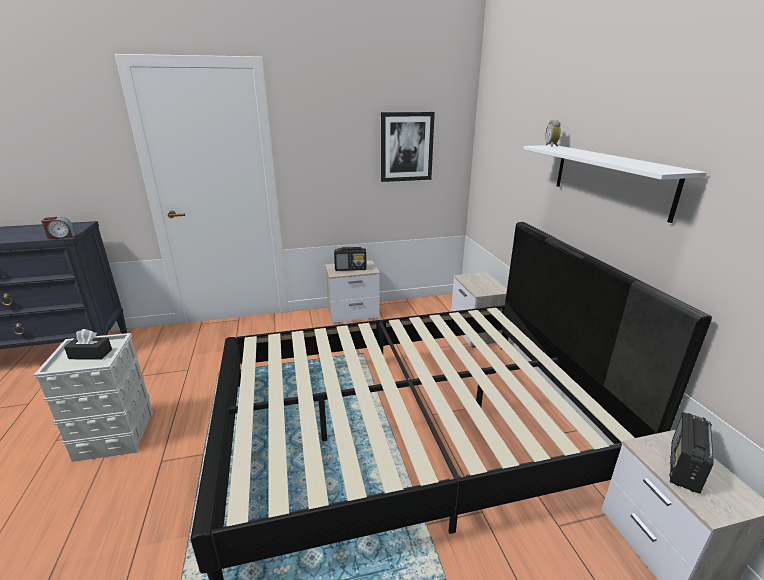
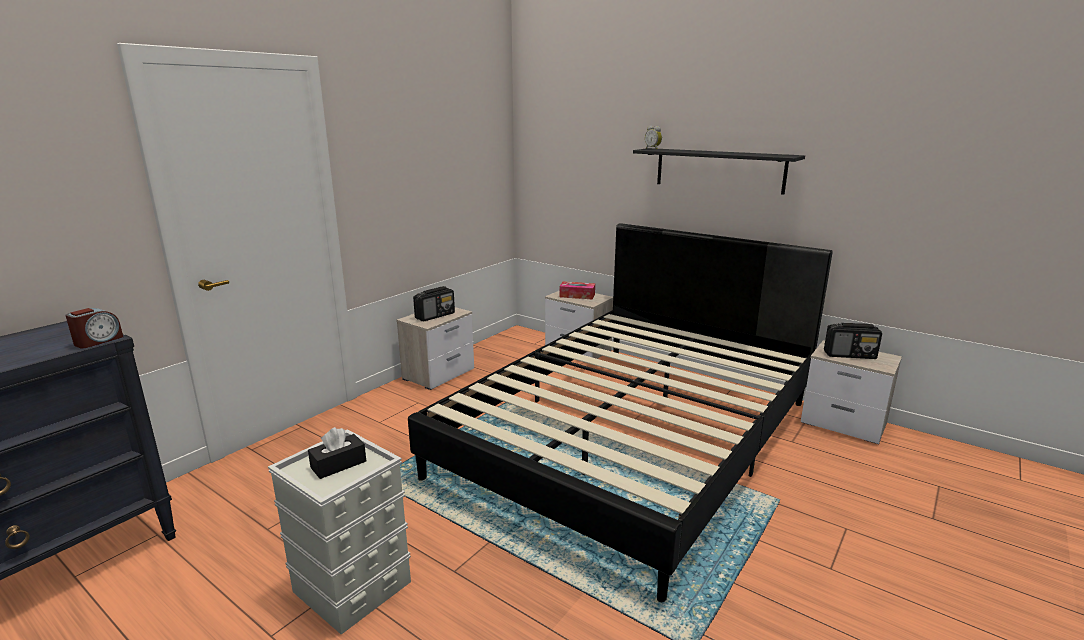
camera: 40 degrees left, 5 degrees down
(406, 147) = (462, 163): picture -> none
(481, 282) = (577, 295): none -> tissue box
(610, 179) = (719, 170): white shelf -> black shelf
(684, 467) = (850, 355): radio -> radio turned 75 degrees counterclockwise

